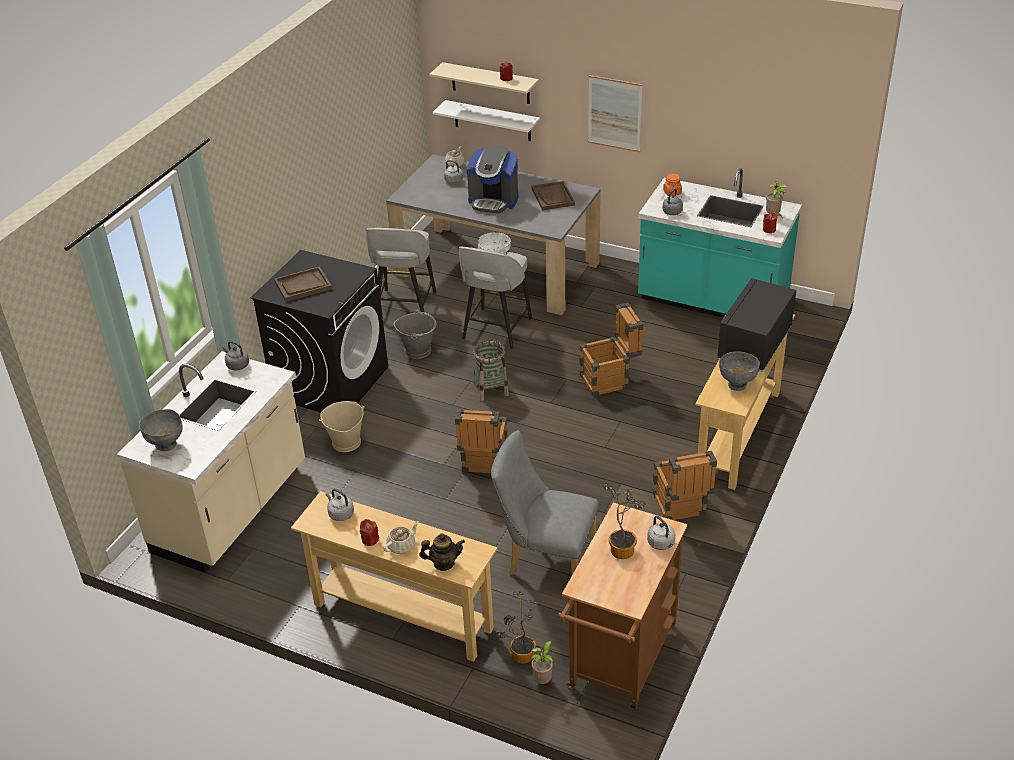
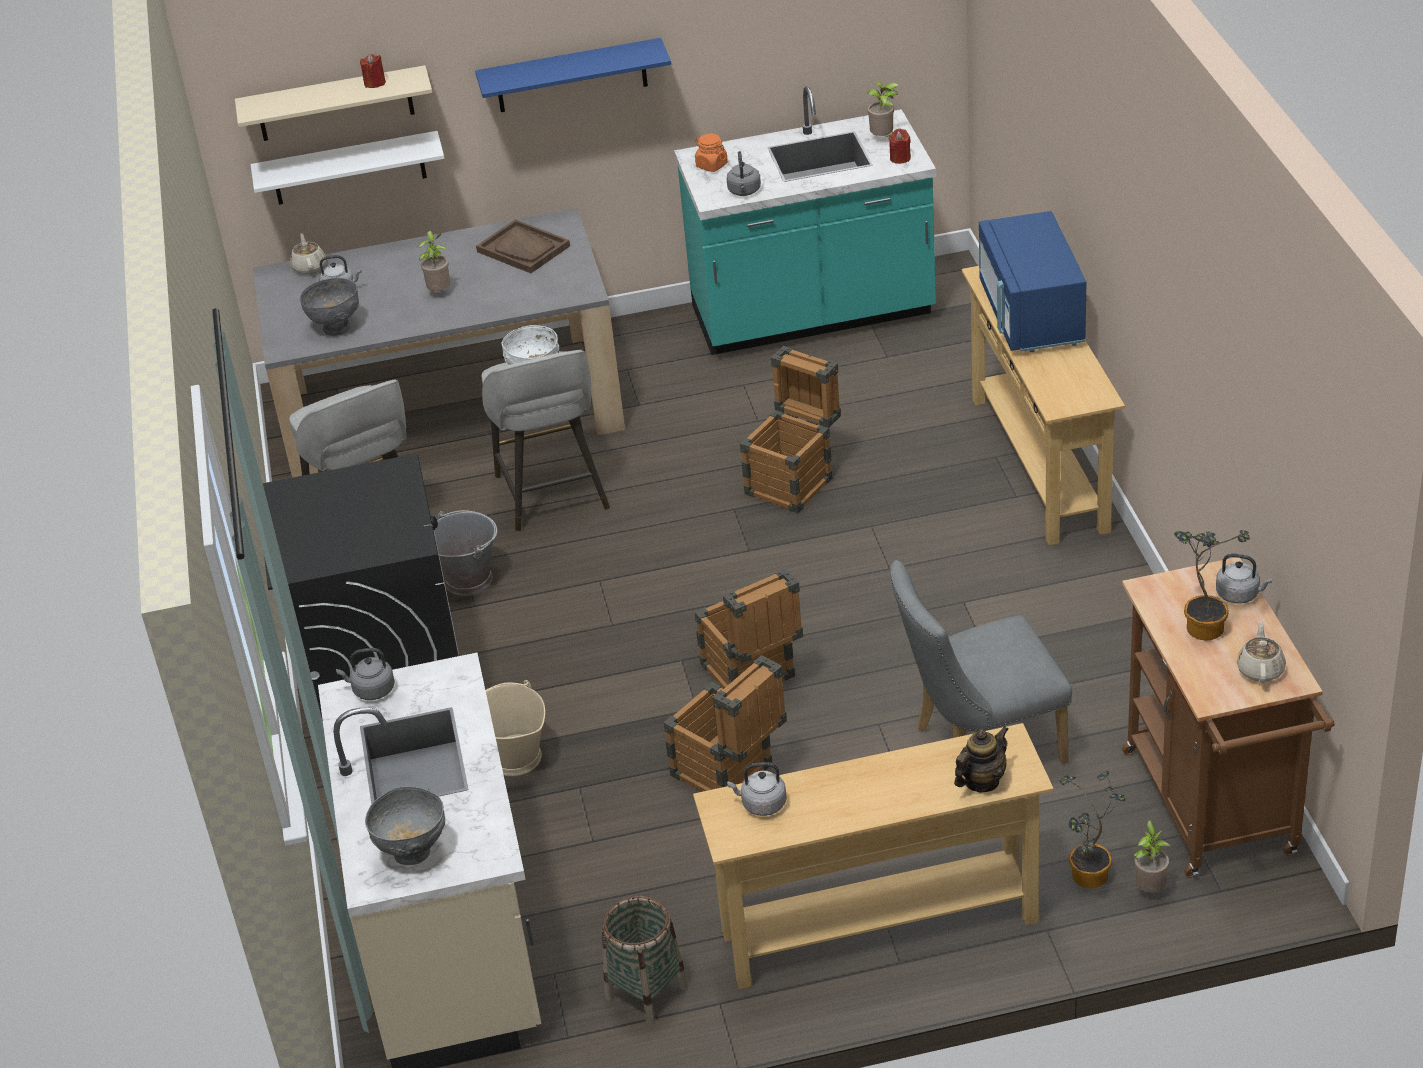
camera: 35 degrees left, 0 degrees up
(303, 286) = (333, 531): brown tray -> none
(370, 540) = (846, 811): red candle -> none
(402, 546) = (899, 793): beige teapot -> beige teapot (1260, 669)
(491, 389) = (644, 576): basket -> basket (647, 992)
(493, 201) = (440, 292): coffee machine -> potted plant
(614, 113) = (571, 76): picture -> blue shelf
(681, 509) = (1074, 591): crate -> crate (730, 775)
(737, 384) = (1069, 373): grey bowl -> grey bowl (336, 327)
(754, 345) = (1031, 316): black microwave -> blue microwave

